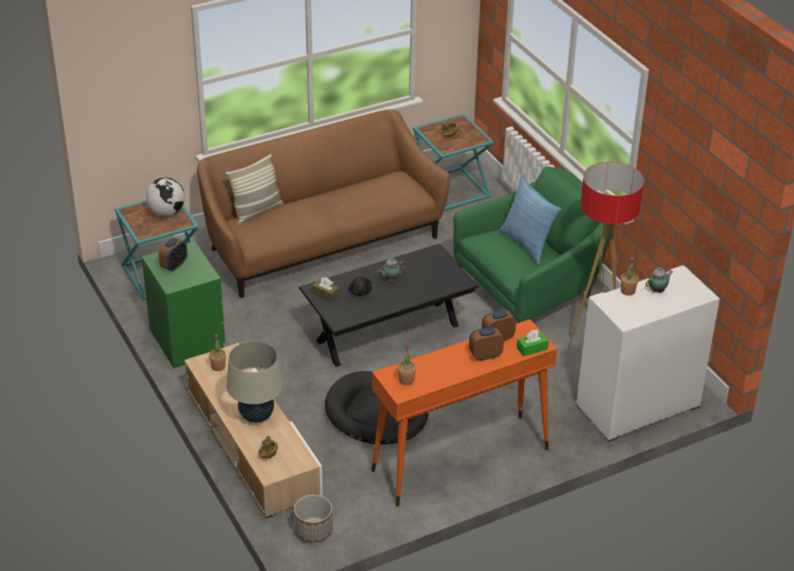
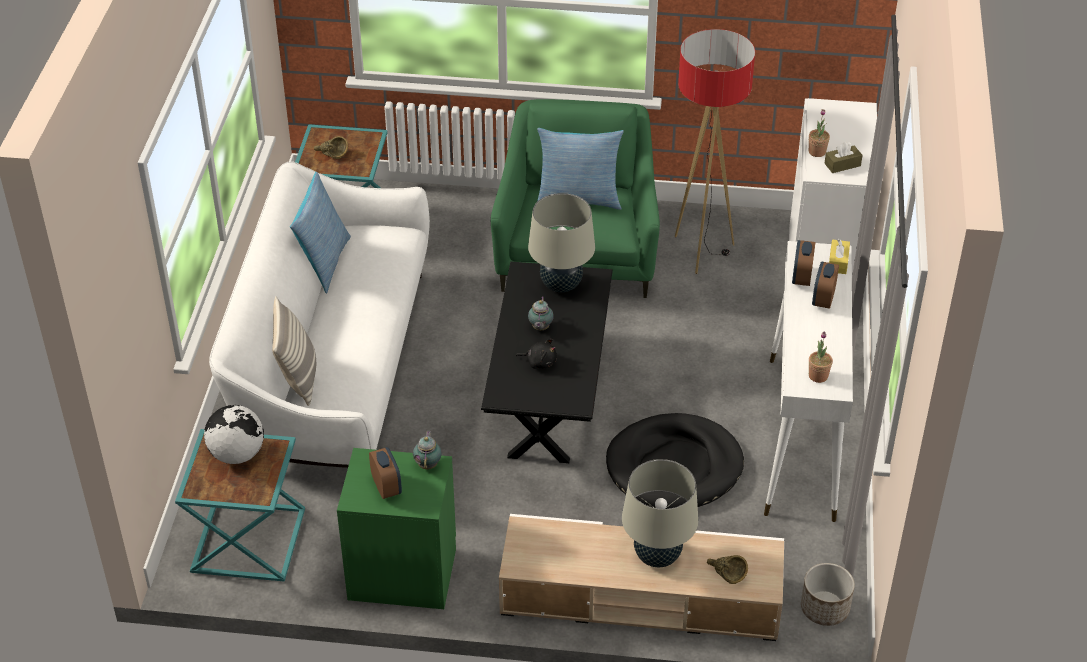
camera: 55 degrees left, 5 degrees up
(218, 366) = (539, 551): potted plant -> none
(321, 242) = (333, 369): brown sofa -> white sofa
(325, 294) = (518, 392): brown tissue box -> brown tissue box (842, 165)
(360, 177) = (323, 263): none -> pillow
(439, 271) = (561, 284): none -> beige table lamp
(459, 460) = (801, 438): orange console table -> white console table
(532, 348) = (838, 262): green tissue box -> yellow tissue box
(657, 290) = (832, 133): teapot -> teapot (428, 464)

